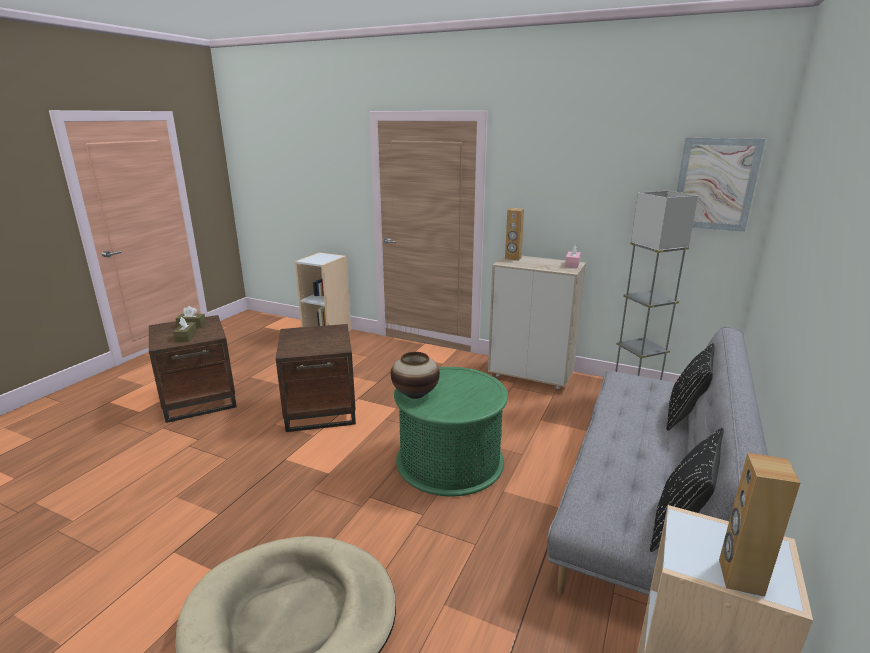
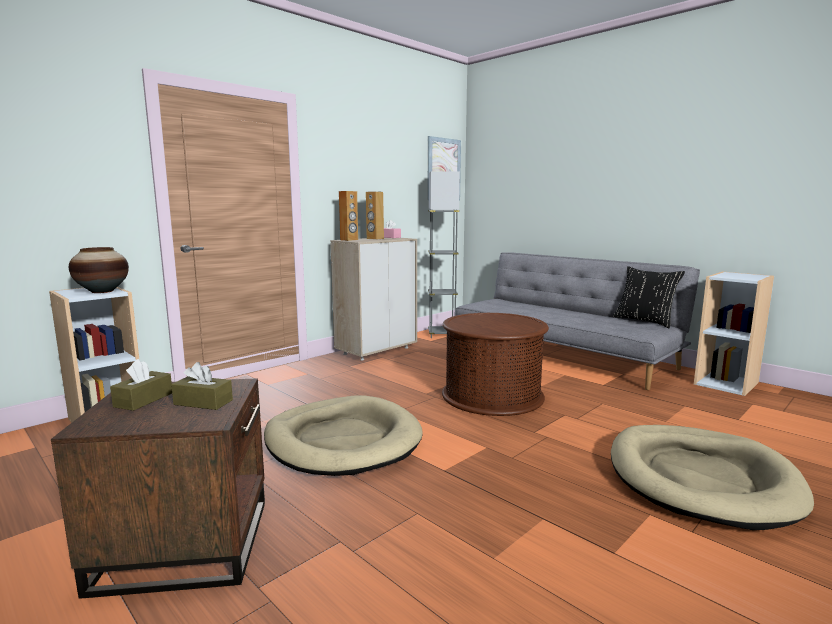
camera: 70 degrees left, 10 degrees down
(321, 409) = (342, 441): brown side table -> beige dog bed
(415, 394) = (495, 330): vase -> vase (102, 291)
(450, 461) = (492, 396): green coffee table -> brown coffee table
(684, 415) = (532, 304): black pillow -> none
(740, 577) = (755, 276): brown speaker -> brown speaker (375, 238)

